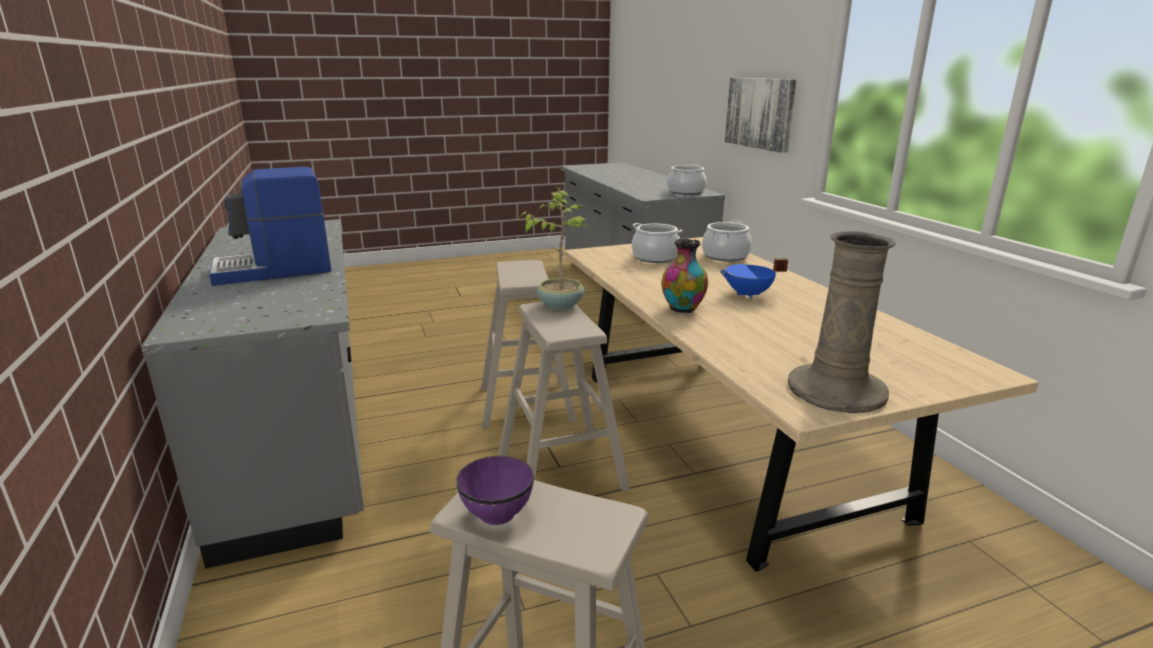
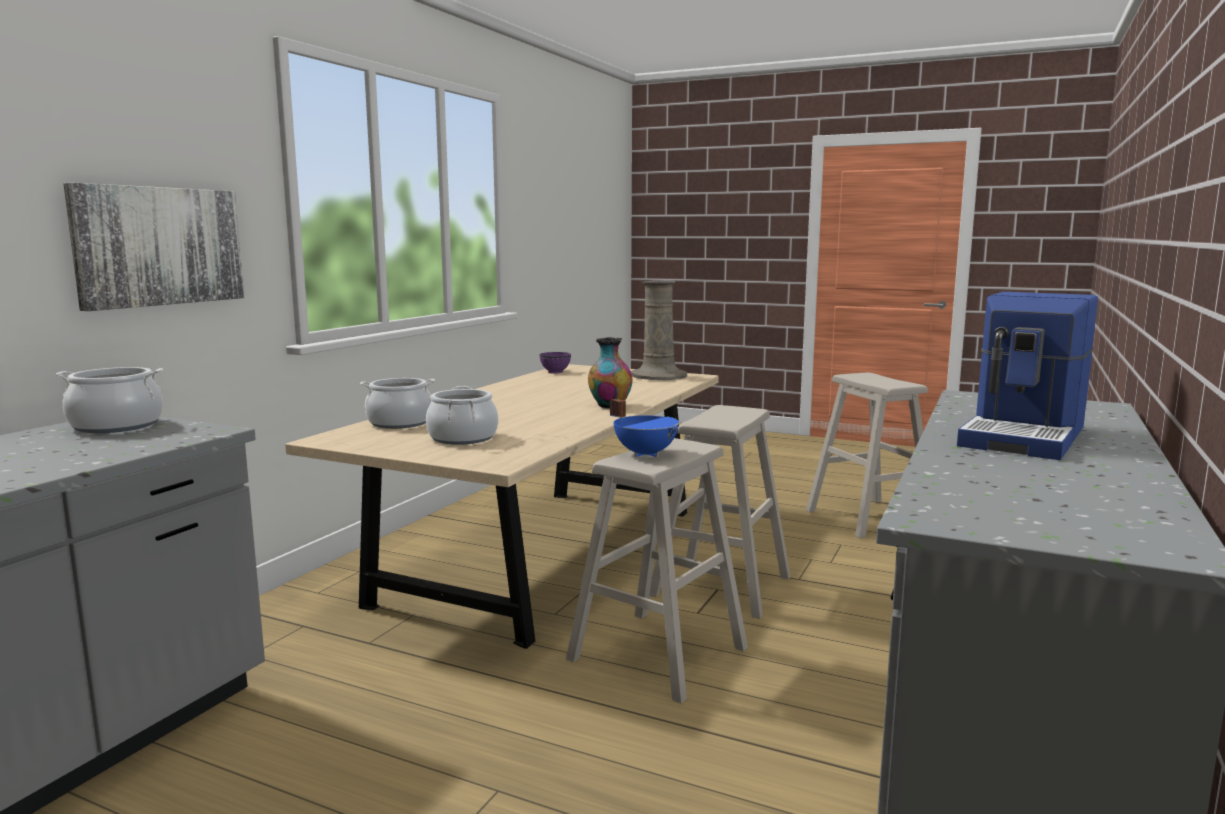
camera: 135 degrees left, 10 degrees down
(274, 270) = (1025, 437): coffee machine -> coffee machine turned 105 degrees clockwise
(496, 513) = (896, 382): purple bowl -> purple bowl (555, 372)
(560, 305) = (702, 422): potted plant -> none
(748, 295) = (529, 401): blue cooking pot -> blue cooking pot (646, 453)

